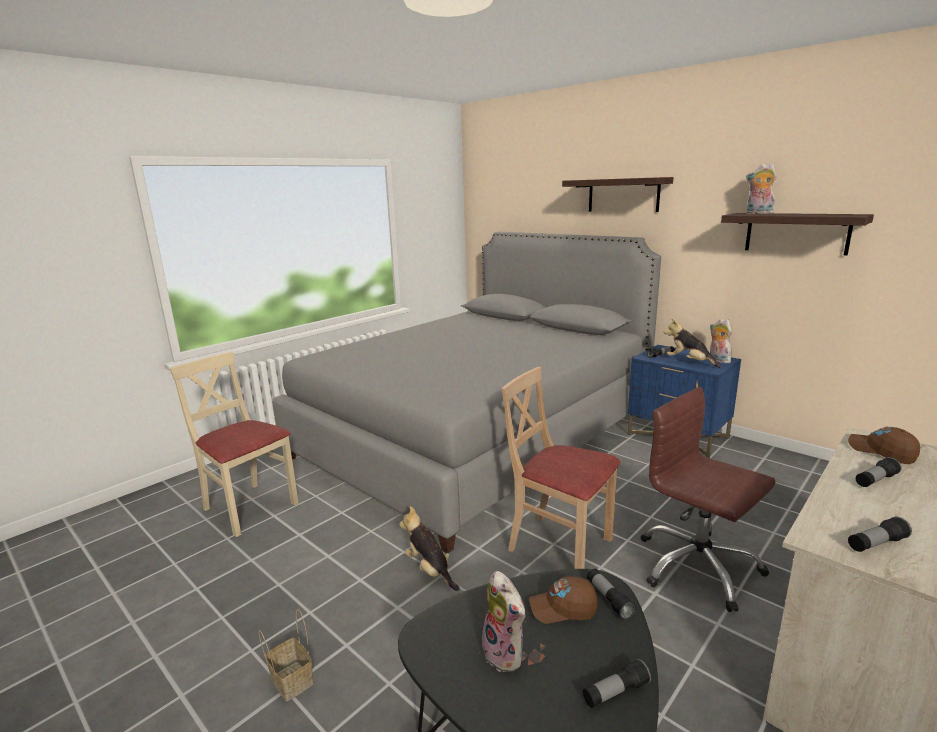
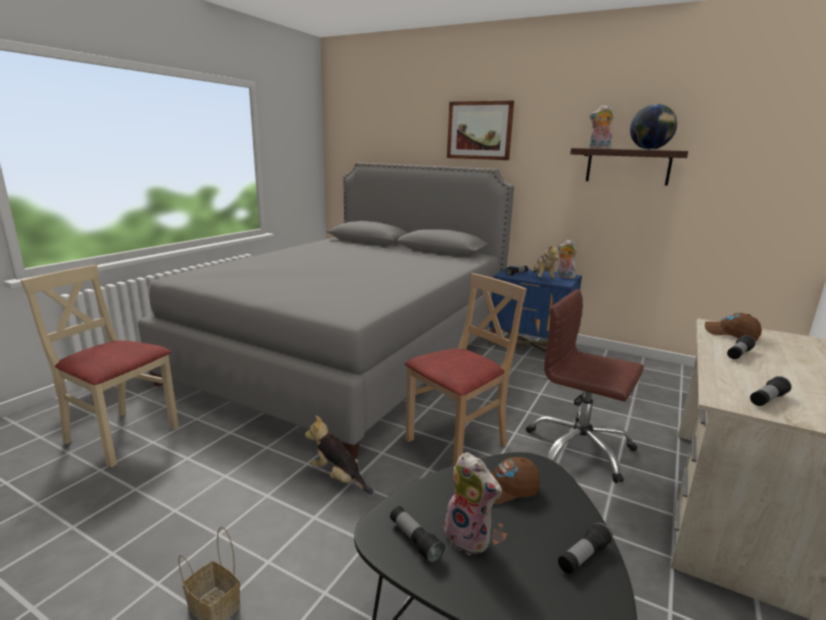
camera: 15 degrees left, 0 degrees up
(560, 546) = (457, 443): beige chair -> beige chair turned 120 degrees clockwise
(608, 599) = (544, 476): flashlight -> flashlight (415, 540)
(623, 195) = (479, 130): shelf -> picture
(689, 362) = (542, 278): plush toy -> plush toy turned 120 degrees counterclockwise
(820, 214) = (649, 149): none -> globe

